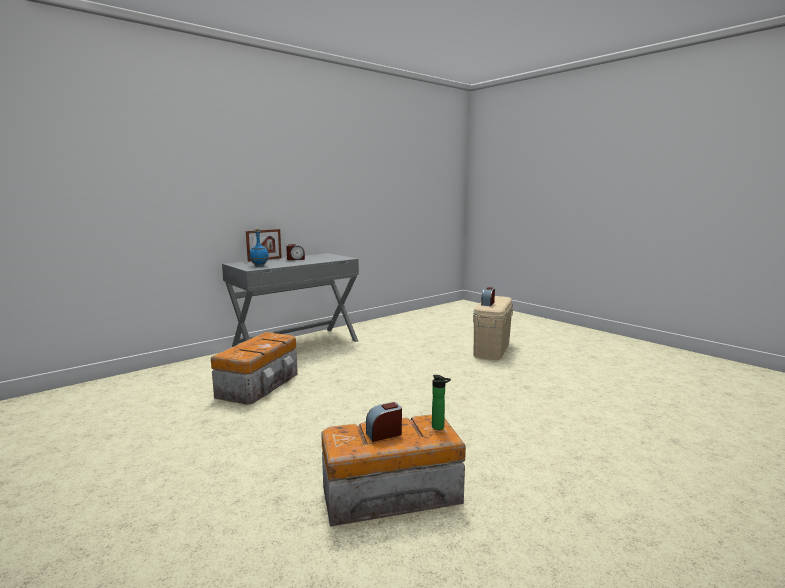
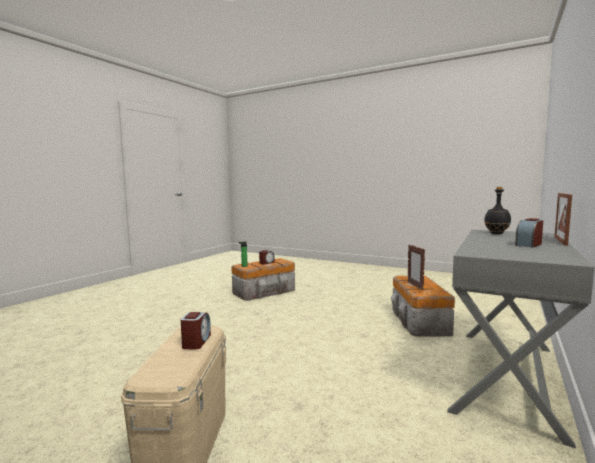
camera: 160 degrees right, 5 degrees down
(259, 266) = (497, 233): blue bottle -> black bottle
(268, 343) = (415, 286): none -> picture frame

